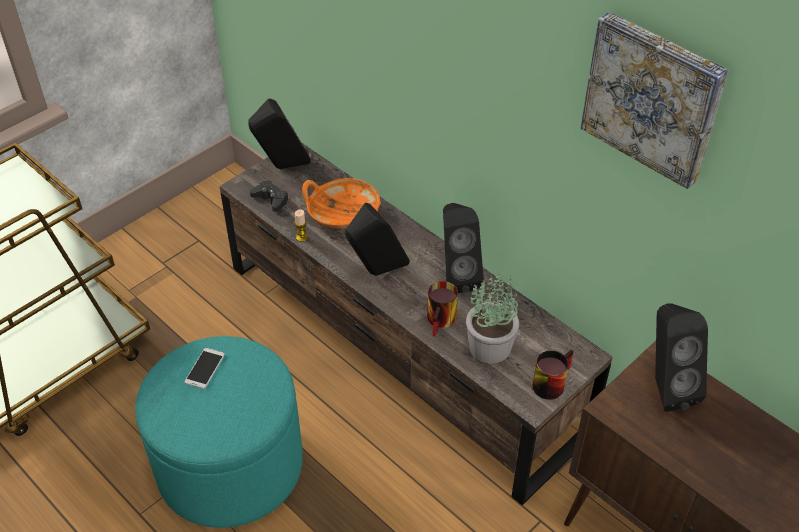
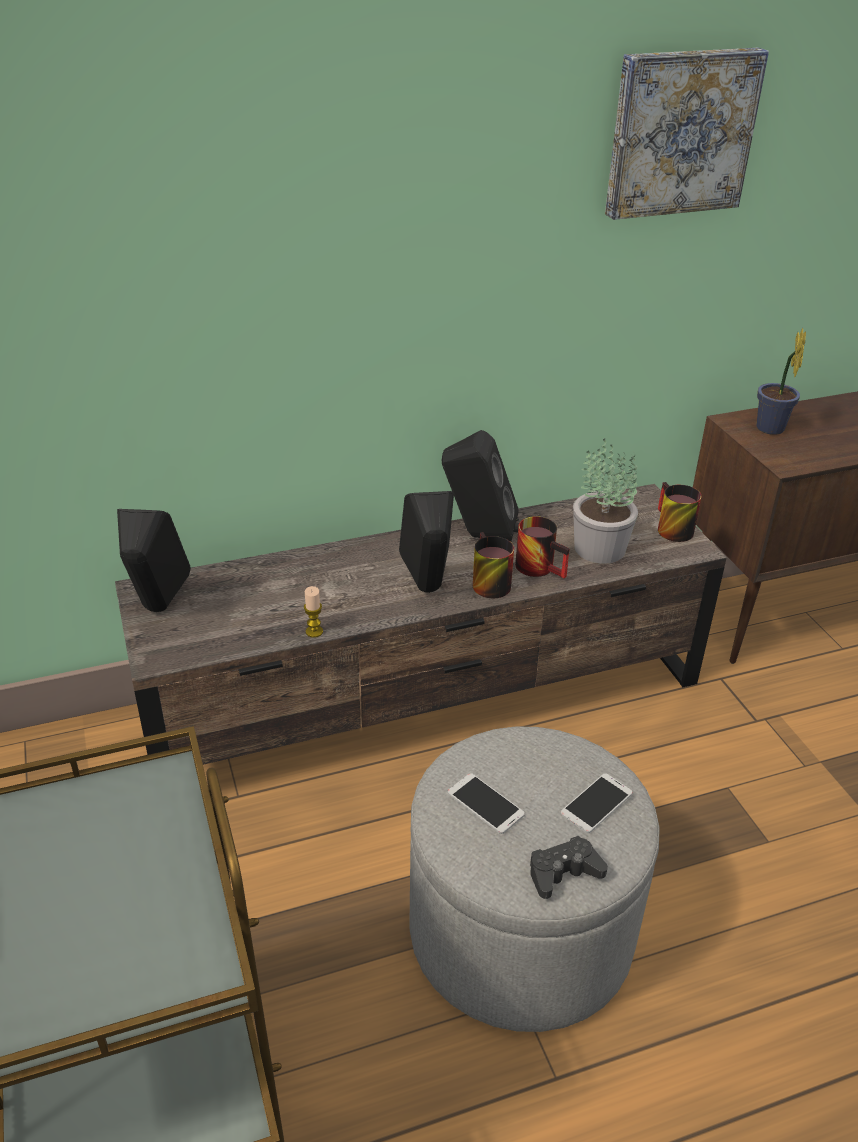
camera: 65 degrees left, 10 degrees down
(229, 420) = (596, 803): none -> phone
(230, 465) = (520, 931): turquoise ottoman -> grey ottoman
(271, 199) = (213, 638): black game controller -> black game controller (563, 872)
(341, 213) = (299, 585): orange bowl -> none
(404, 298) = (485, 582): none -> mug
(665, 387) = (770, 430): black speaker -> potted plant

